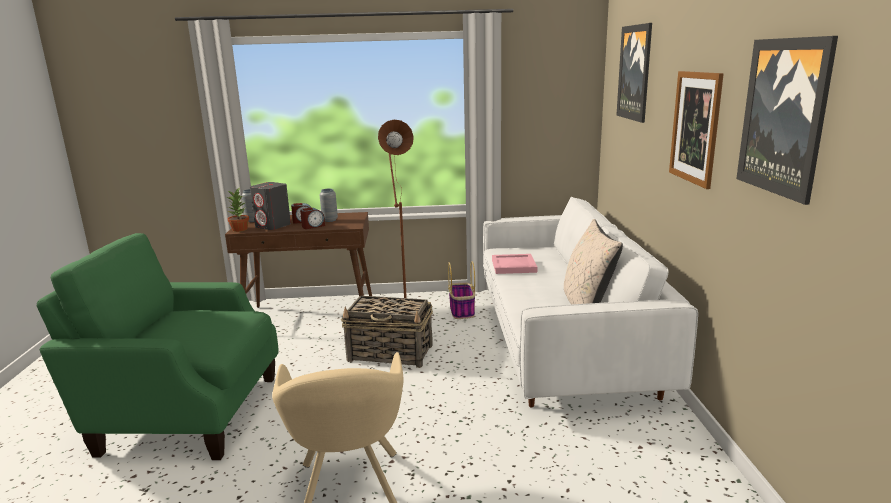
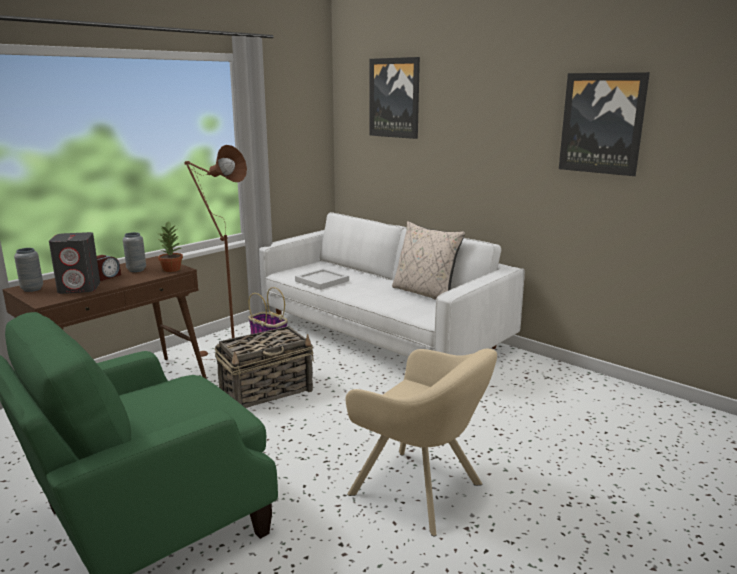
camera: 45 degrees left, 0 degrees up
(240, 229) = (43, 300): potted plant -> potted plant (172, 269)
(313, 226) = (133, 278): alarm clock -> none
(513, 266) = (321, 281): pink tray -> white tray
(695, 127) = (495, 137): picture -> none

